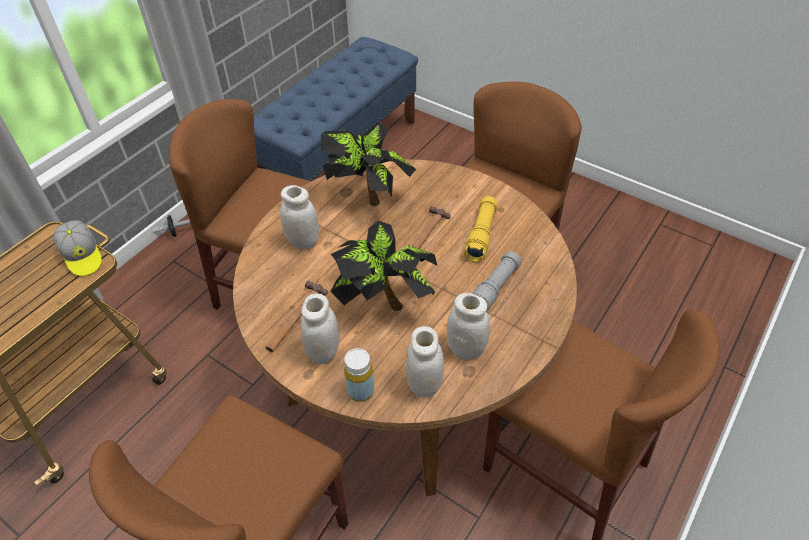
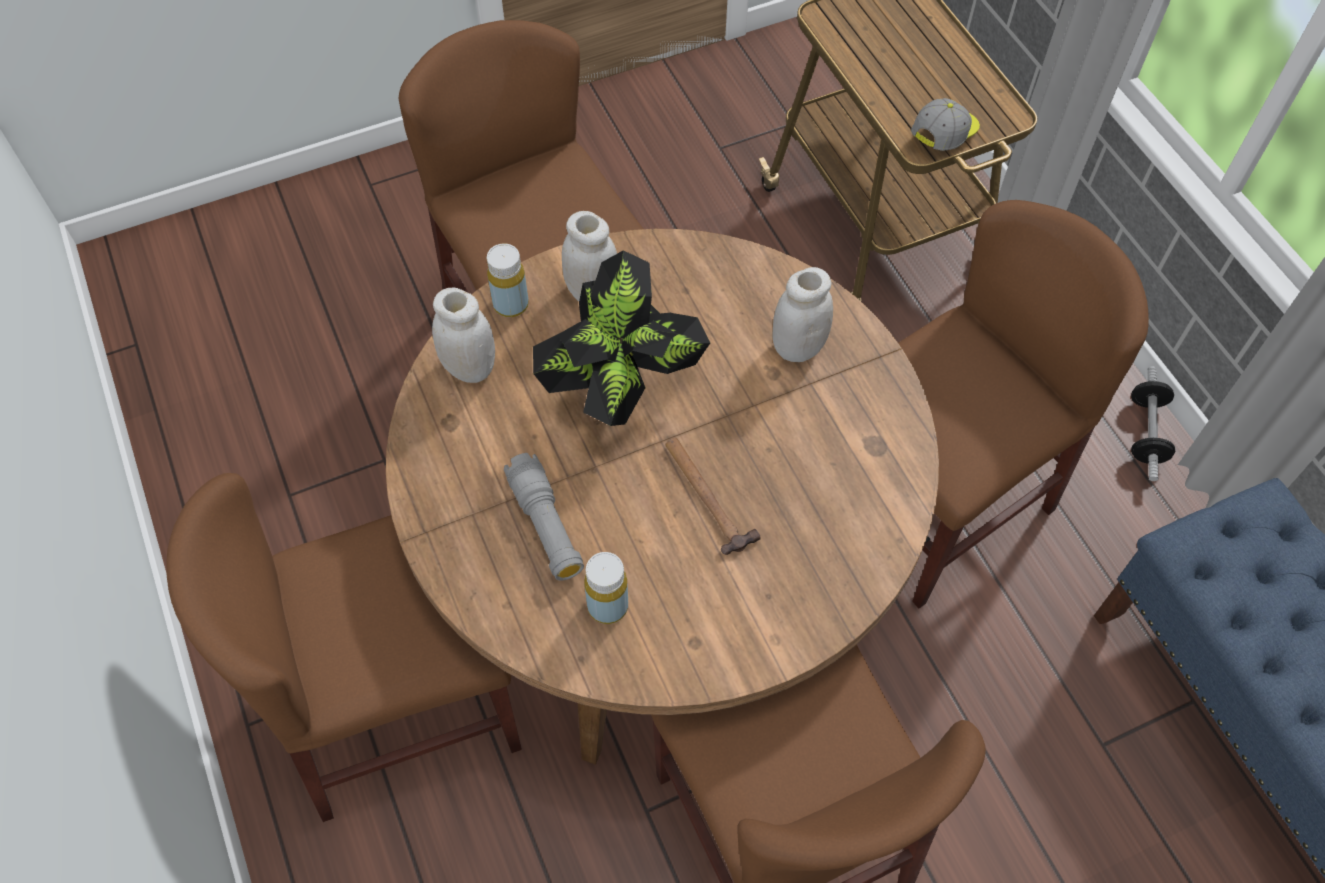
camera: 120 degrees right, 10 degrees up
(82, 255) = (944, 136): cap -> cap turned 135 degrees clockwise
(295, 318) = (664, 286): hammer -> none
(368, 195) = (847, 471): potted plant -> none
(466, 349) = (481, 437): white jar -> none
(481, 235) = (658, 577): yellow flashlight -> none
(512, 246) = (607, 606): none -> yellow bottle

